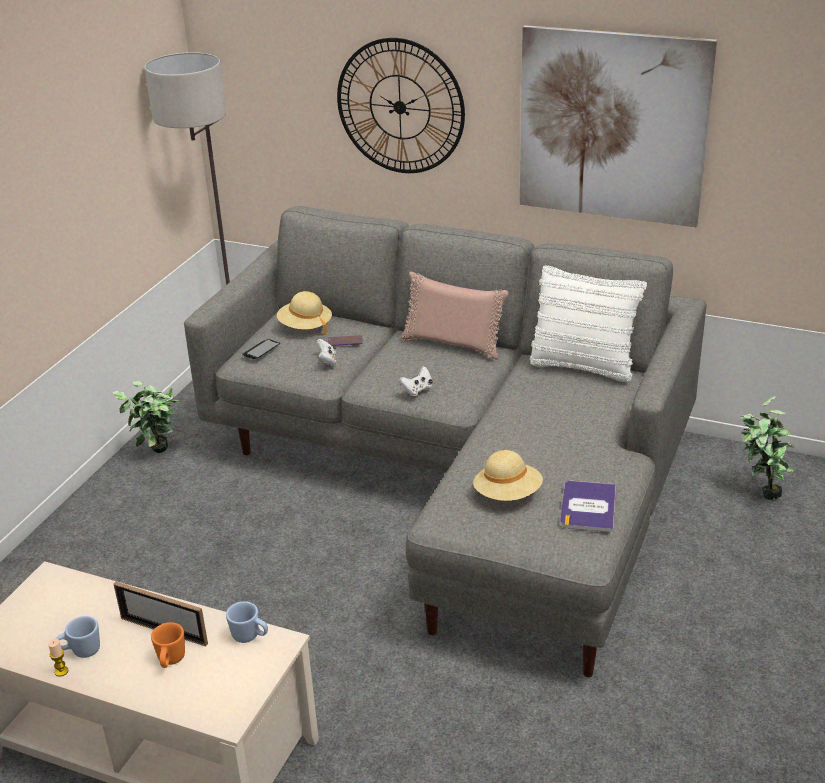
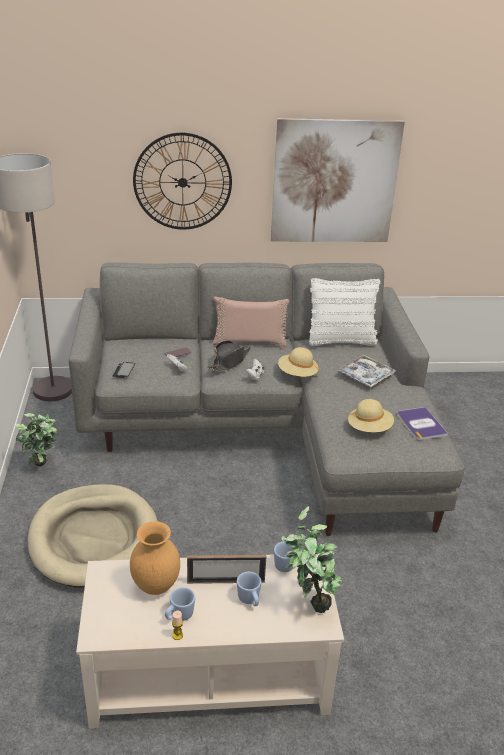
camera: 30 degrees left, 0 degrees up
(87, 610) = (156, 585): none -> brown vase
(151, 553) = (94, 539): none -> beige dog bed
(170, 661) = (249, 600): orange mug -> blue mug
(305, 327) = (140, 349): beige hat -> beige hat (297, 374)
(400, 365) = (229, 361): none -> black hat
(571, 422) = (366, 376): none -> tray
(760, 491) = (438, 398): potted plant -> potted plant (308, 603)

